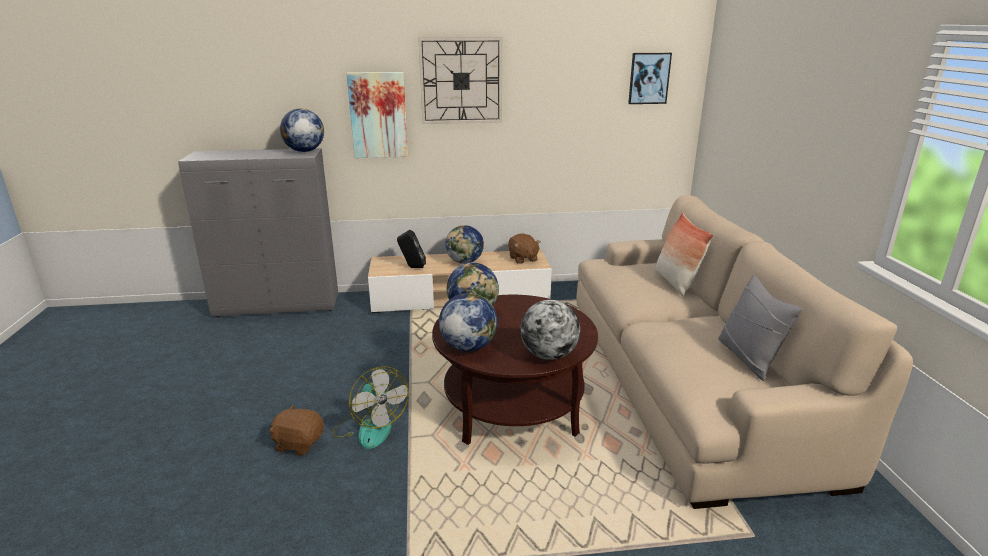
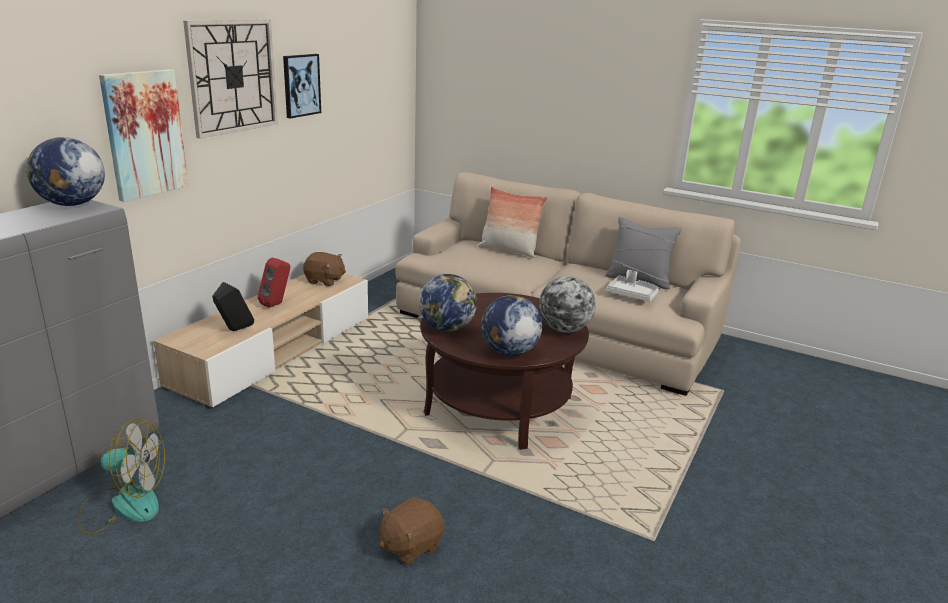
camera: 55 degrees left, 0 degrees up
(370, 427) = (437, 490): fan -> fan (123, 504)
(465, 262) = (277, 304): globe -> red speaker
(649, 78) = (382, 61): picture -> picture (301, 85)
(703, 365) = (632, 294): none -> white tray

